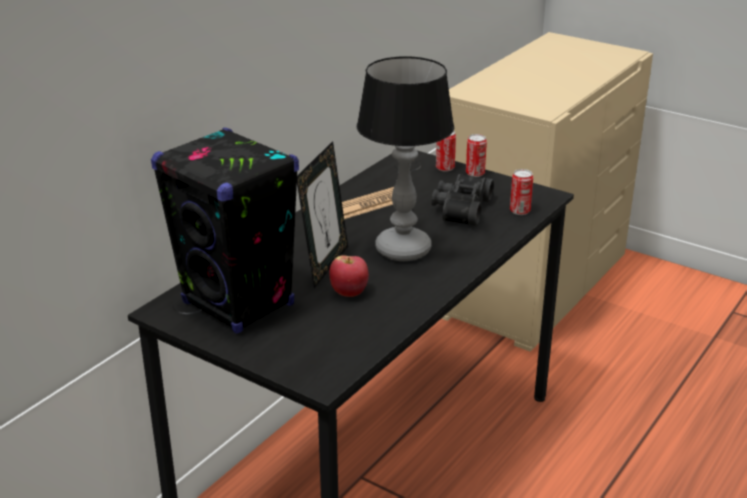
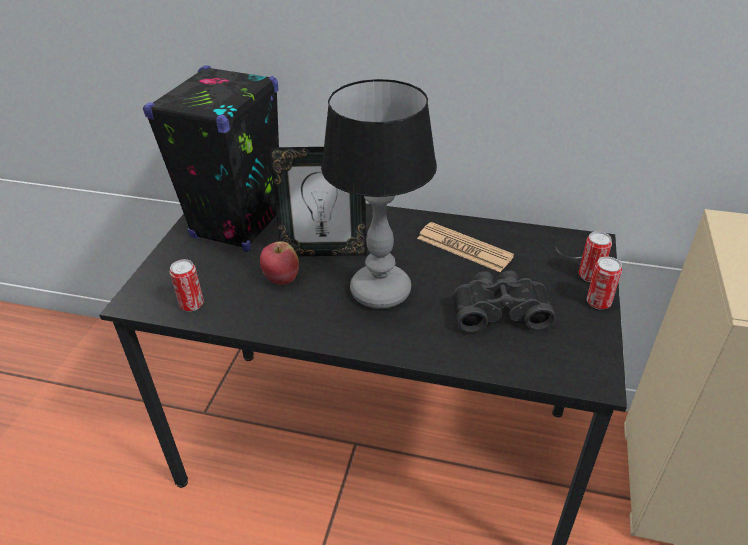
camera: 70 degrees right, 10 degrees up
(520, 211) = (532, 362): can -> can (192, 304)

